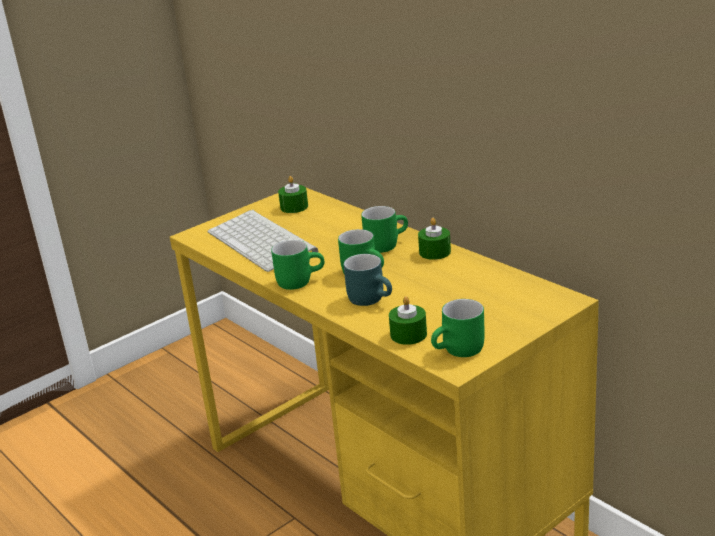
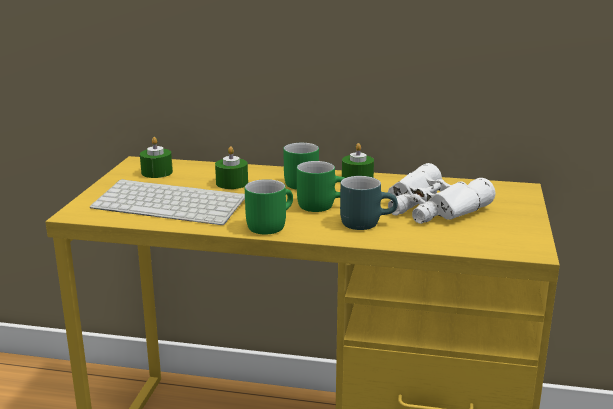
camera: 40 degrees left, 5 degrees down
(408, 334) = (448, 239): green candle -> green candle (232, 183)
(447, 299) = (431, 208): none -> white binoculars
(460, 351) = (513, 240): green mug -> none

